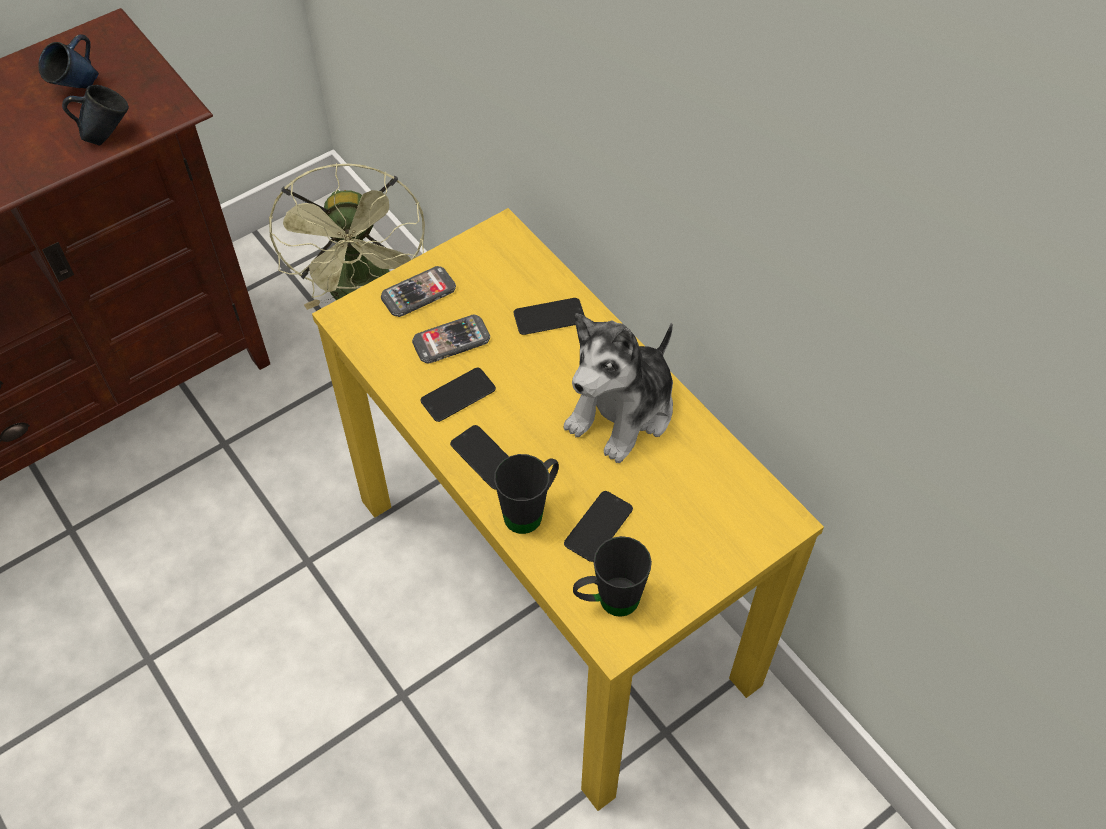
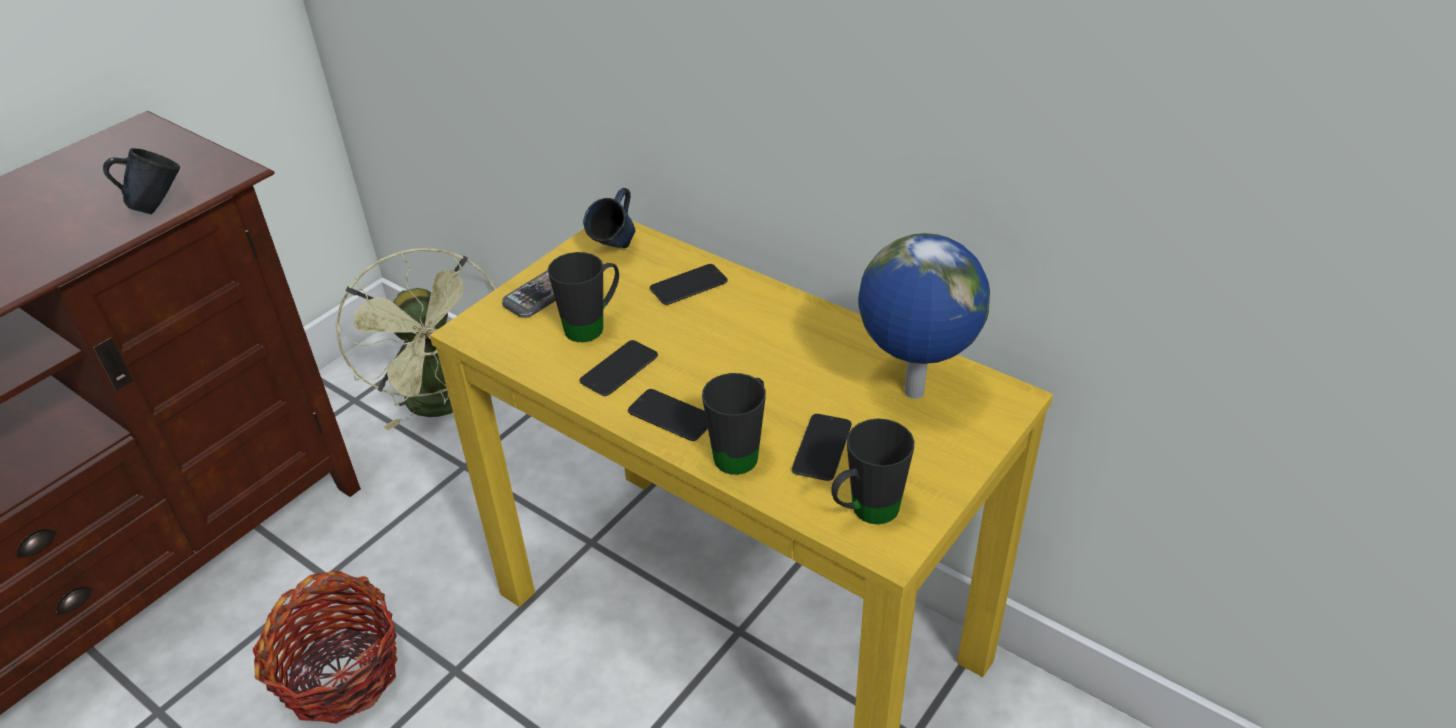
camera: 15 degrees left, 15 degrees down
(78, 89) = (114, 176): blue mug -> blue mug (616, 251)
(216, 537) = (340, 674): none -> basket
(451, 341) = (593, 325): phone -> black mug
(623, 411) = (800, 344): plush toy -> none
(699, 492) = (913, 393): none -> globe

